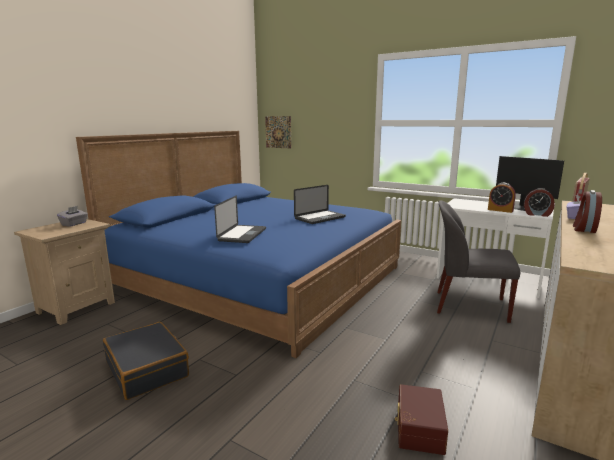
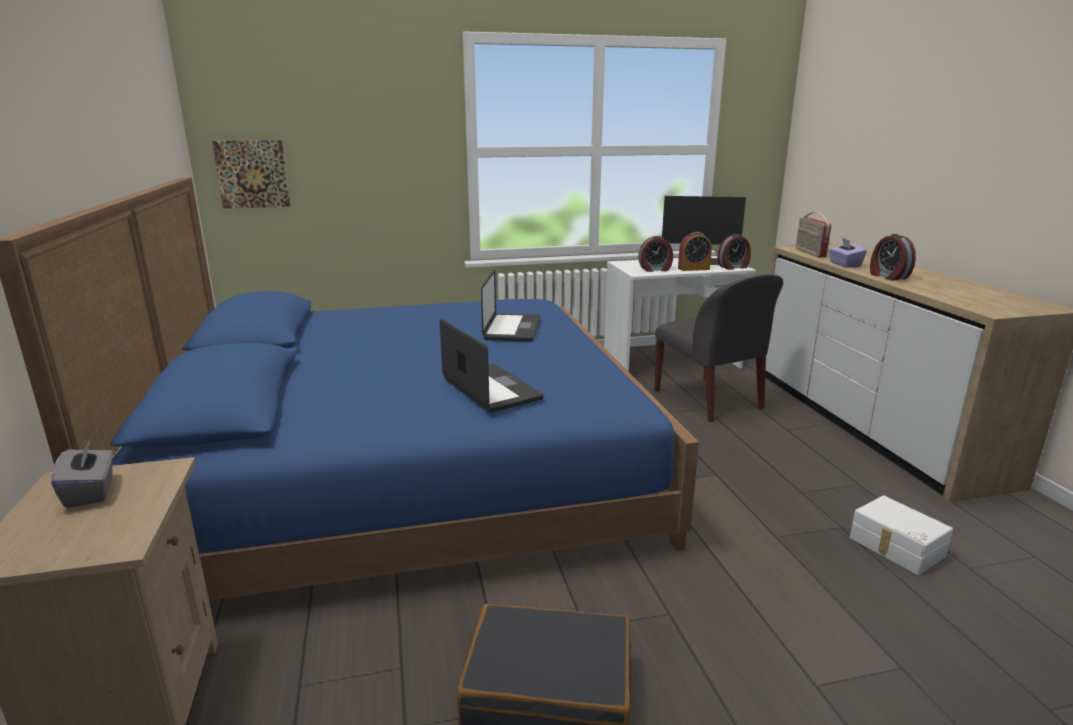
camera: 45 degrees left, 5 degrees up
(418, 428) = (895, 547): brown storage box -> white storage box
(468, 306) = (709, 400): grey chair -> grey chair turned 90 degrees counterclockwise
(470, 206) = (655, 269): none -> alarm clock

